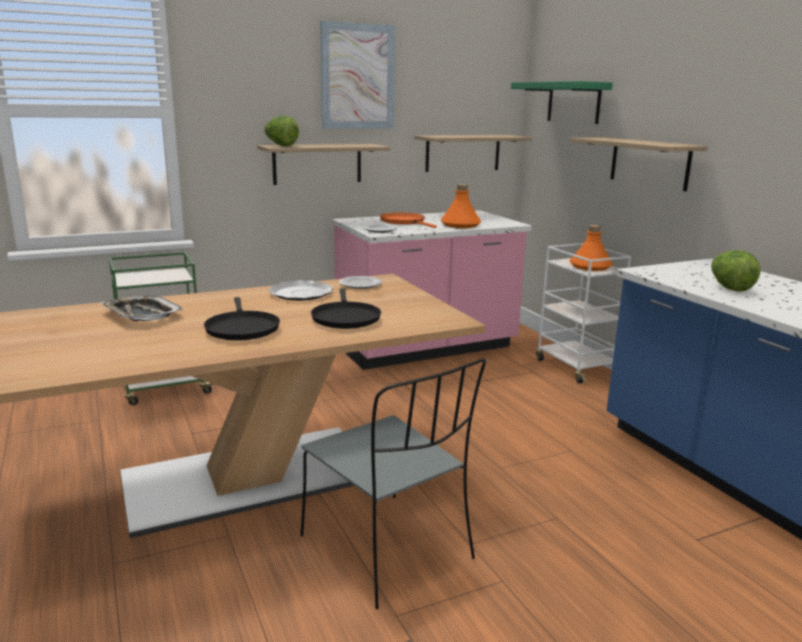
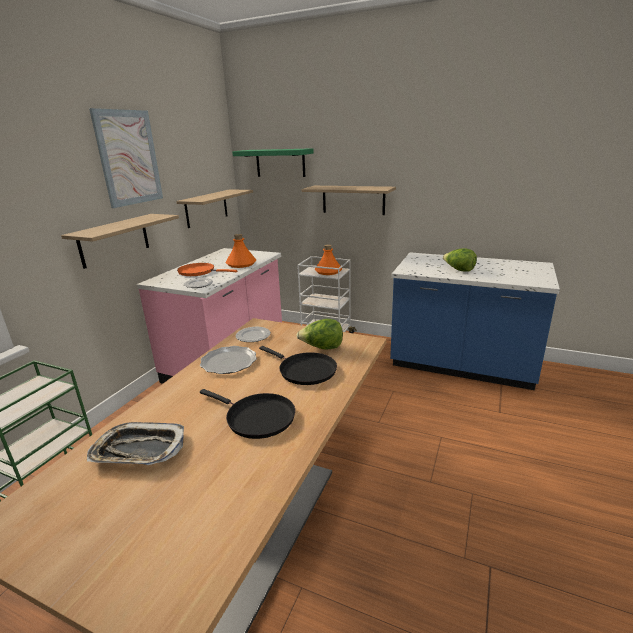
camera: 40 degrees left, 5 degrees up
(281, 145) = (90, 232): lettuce -> lettuce (322, 348)
(389, 549) = (402, 517): grey chair -> none

